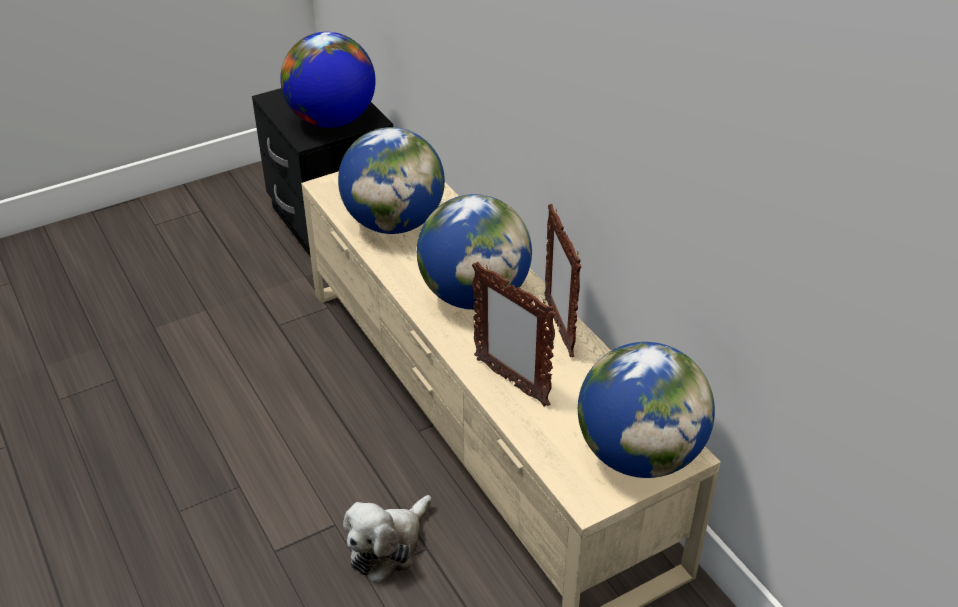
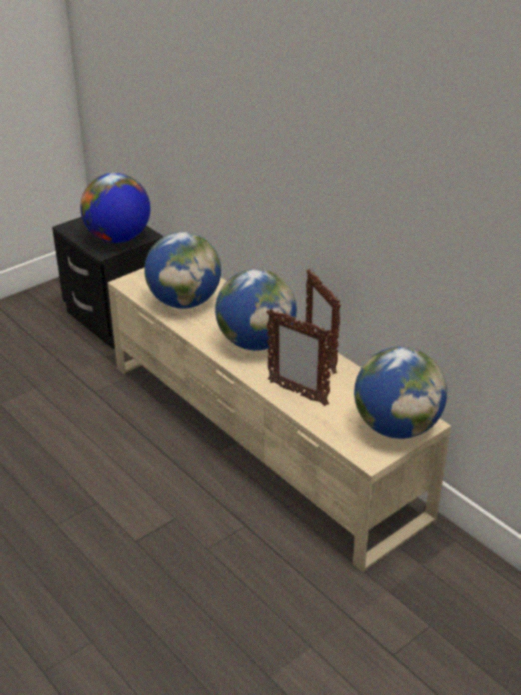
camera: 10 degrees left, 5 degrees down
(388, 546) = (217, 527): plush toy -> none

